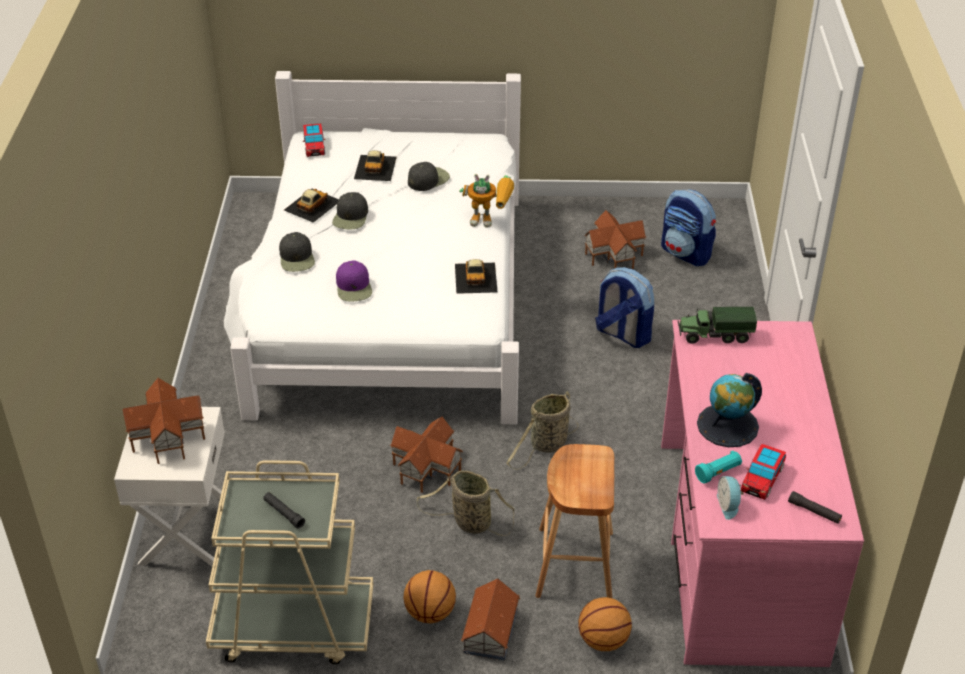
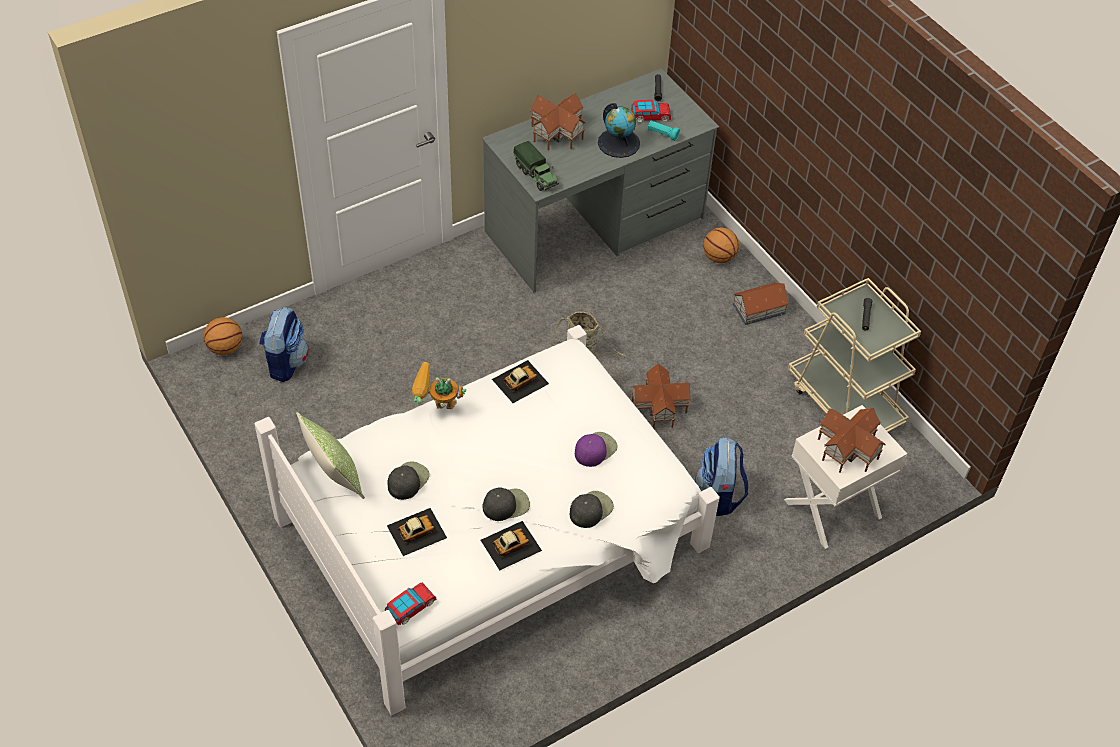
camera: 125 degrees left, 10 degrees up
(312, 205) = (510, 545): toy car -> toy car turned 150 degrees clockwise
(428, 179) = (407, 480): black cap -> black cap turned 105 degrees clockwise
(430, 613) = (773, 342): basketball -> basketball (225, 348)
(469, 522) = (687, 359): basket -> none
(470, 150) = (334, 476): none -> pillow
(490, 220) = (436, 408): toy robot -> toy robot turned 60 degrees counterclockwise
(575, 564) = (674, 293): brown stool -> none
(612, 254) = (320, 409): toy house -> toy house (557, 133)
(622, 334) = (425, 360): backpack -> backpack (719, 495)
(728, 505) = (684, 122): alarm clock -> none
(737, 548) = (595, 225): pink desk -> grey desk

